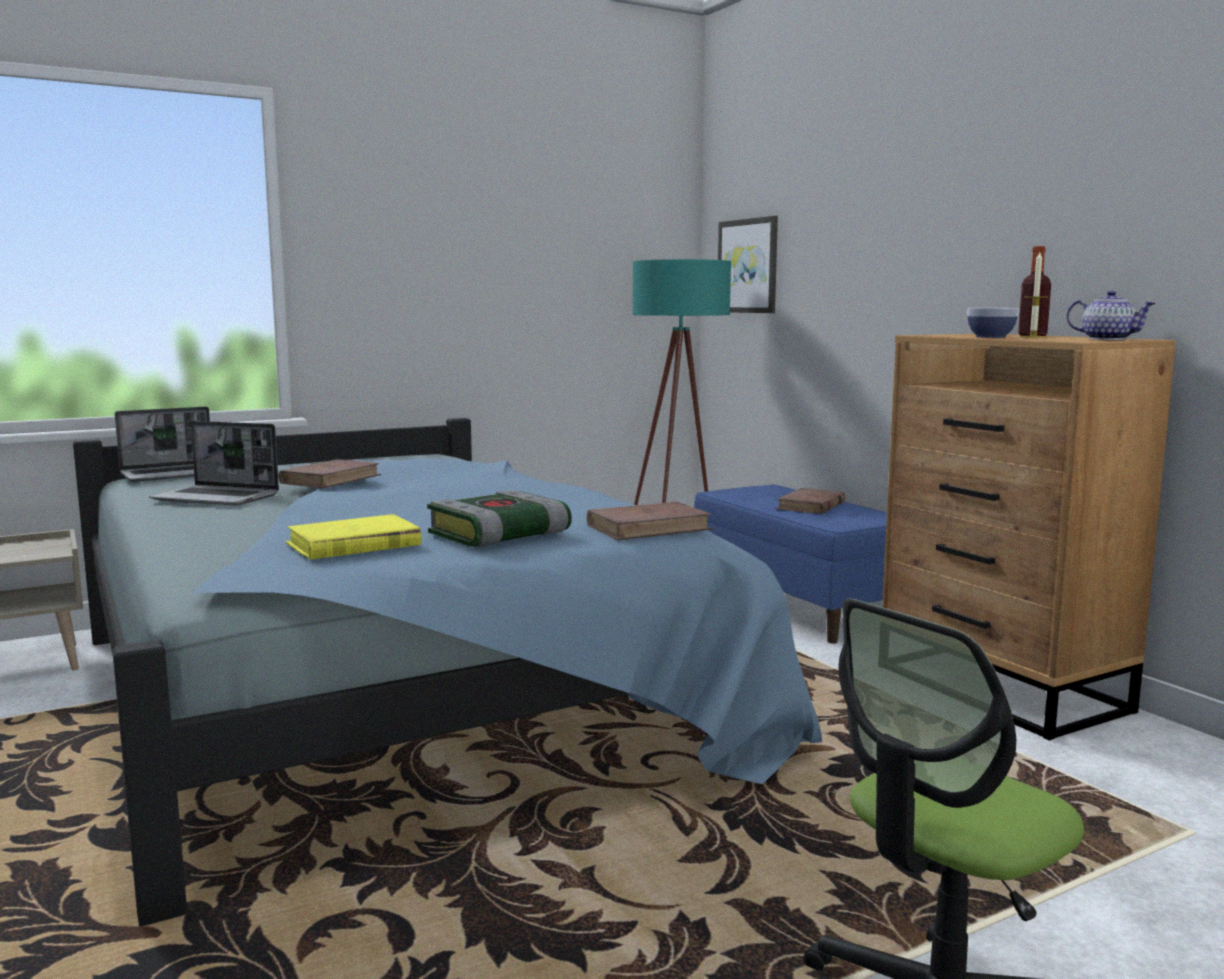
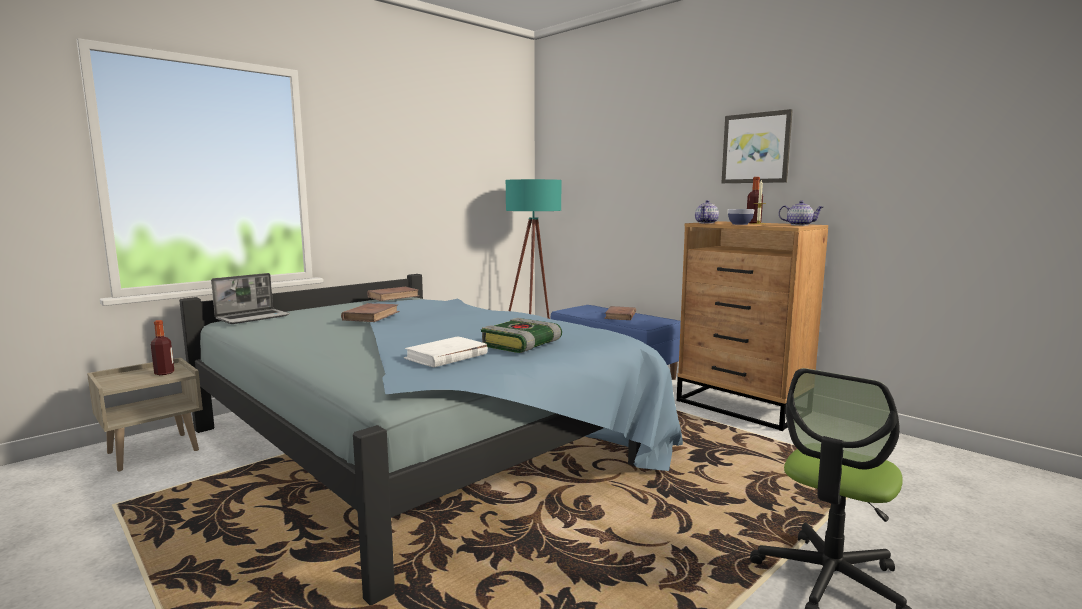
camera: 15 degrees left, 0 degrees up
(37, 549) = (164, 373): none -> bottle
(218, 498) = (306, 331): laptop -> none
(353, 544) = (446, 356): yellow book -> white book
(649, 528) = (597, 335): brown book -> brown book (393, 296)
(748, 266) = (567, 182): picture -> picture (756, 148)
(937, 335) = (706, 223): none -> teapot

